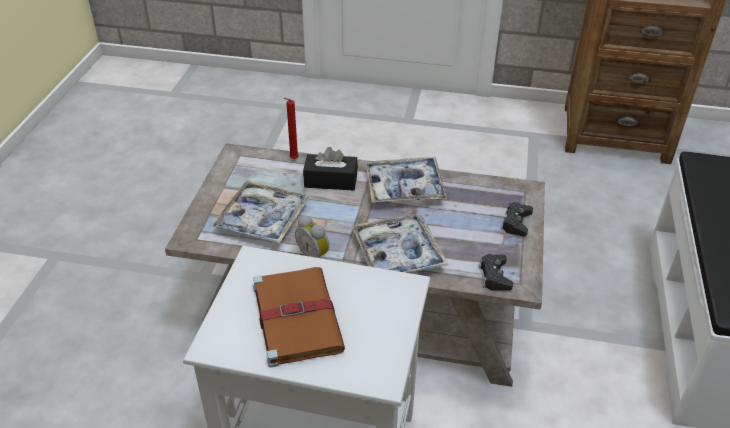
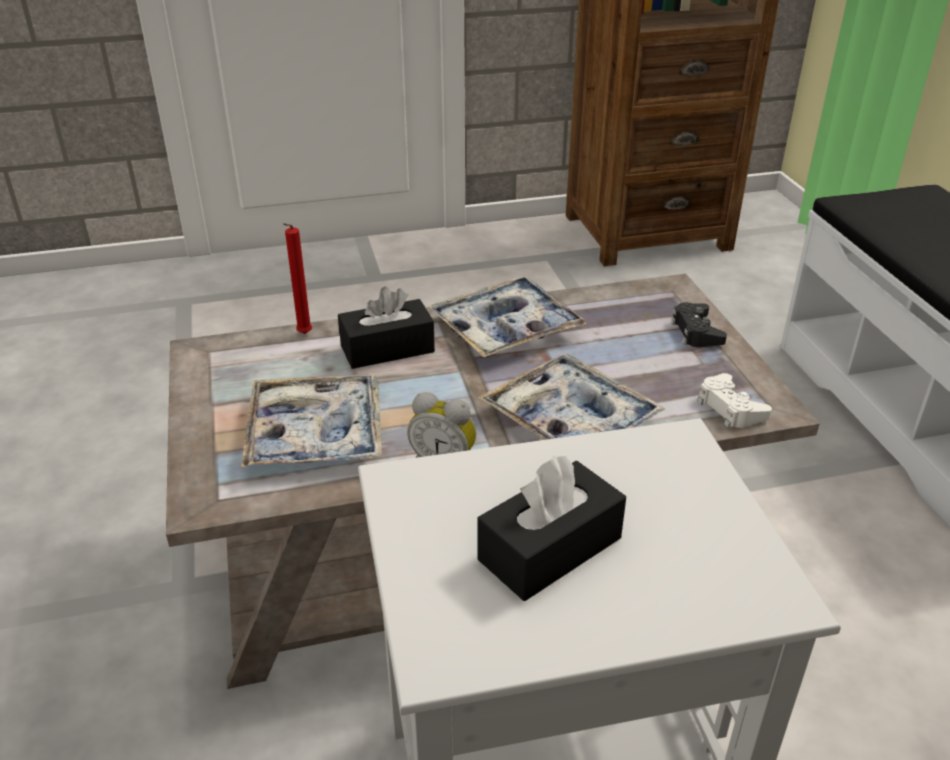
camera: 25 degrees left, 5 degrees down
(296, 316) = (550, 549): brown book -> black tissue box
(494, 276) = (730, 408): black game controller -> white game controller

